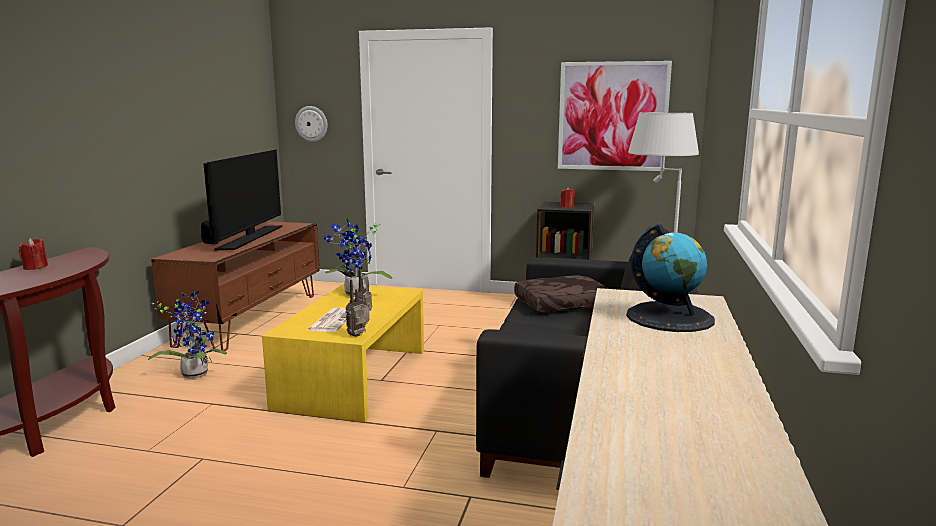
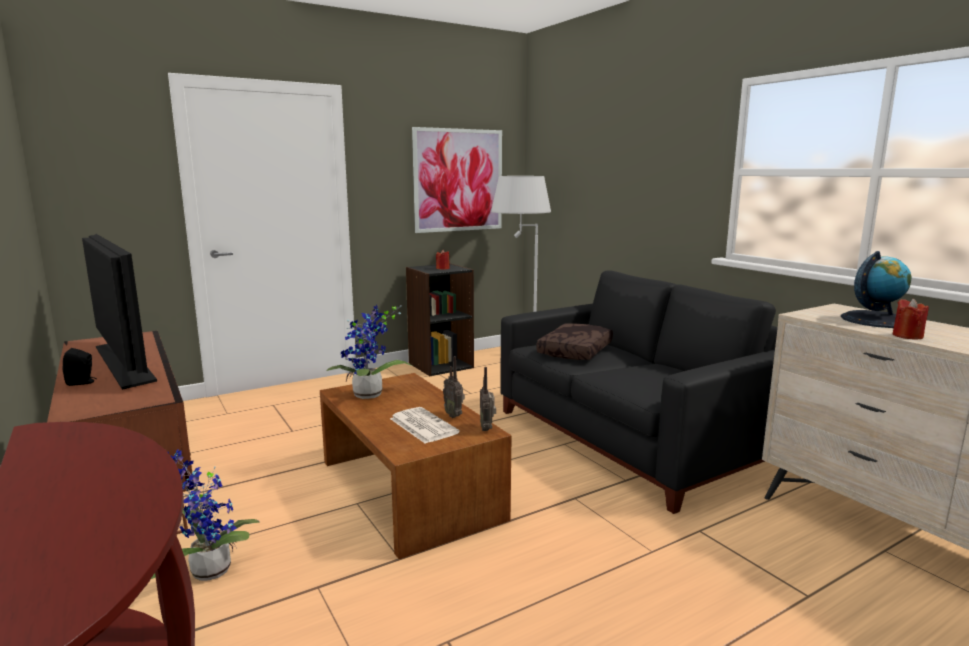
camera: 45 degrees left, 0 degrees up
(35, 267) = (46, 479): red candle -> red candle (907, 336)
(311, 124) = (98, 196): wall clock -> none
(354, 378) = (410, 489): yellow coffee table -> brown coffee table

